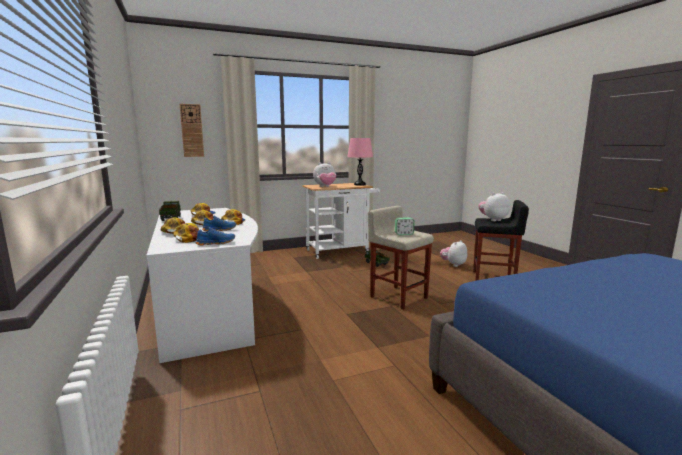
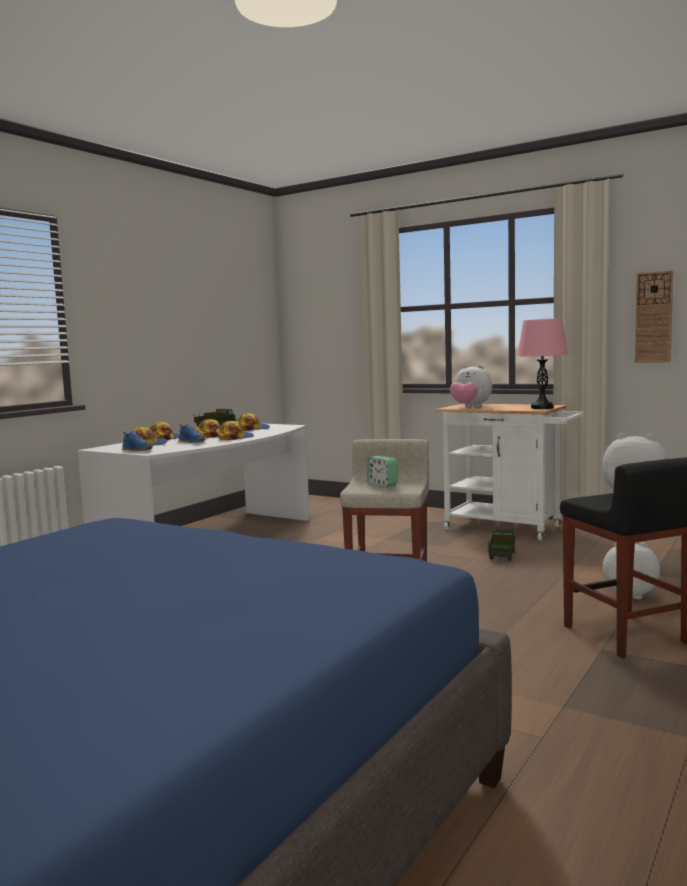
camera: 55 degrees right, 5 degrees down
(192, 130) = (332, 321): wall clock -> wall clock (653, 317)

